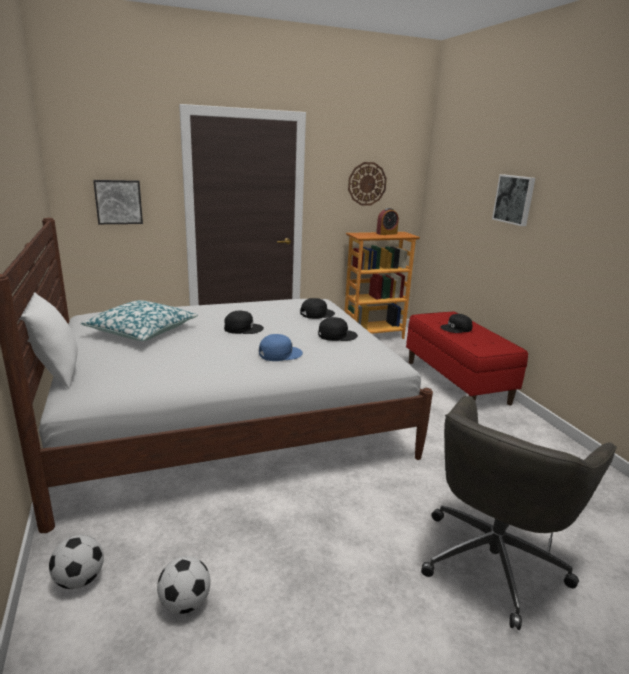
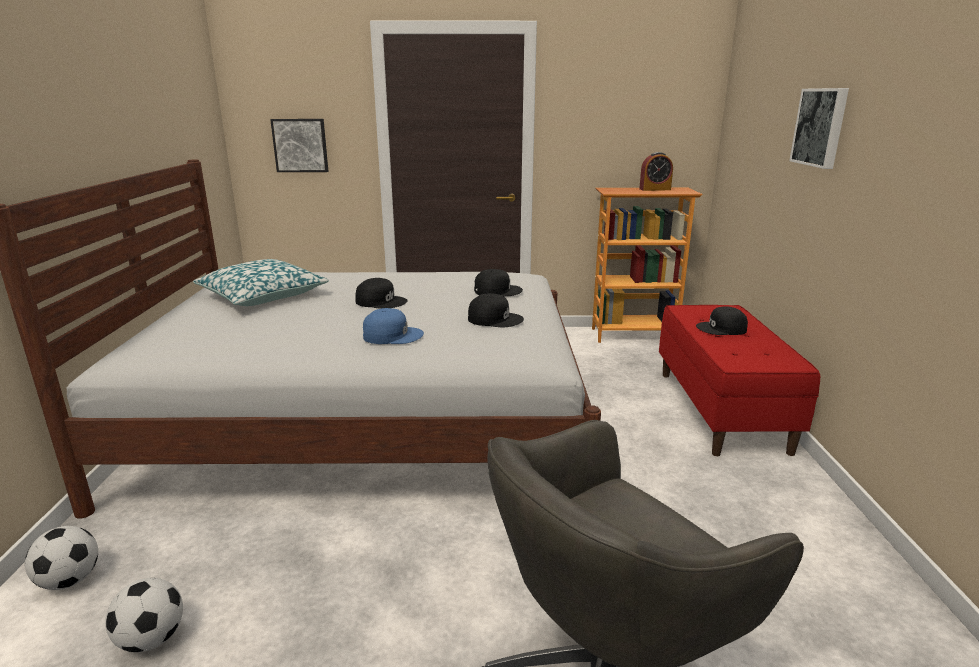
camera: 20 degrees right, 0 degrees up
(55, 373) = (127, 334): white pillow -> none
(367, 184) = (628, 118): wall clock -> none

